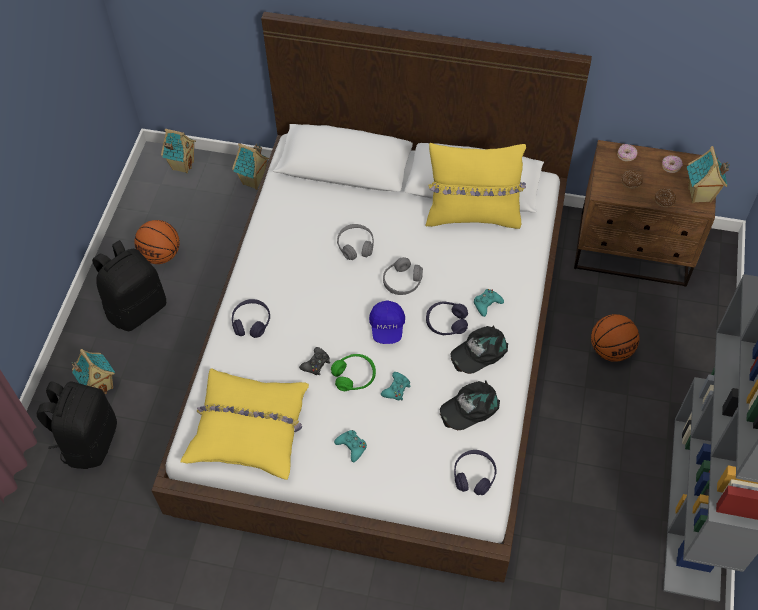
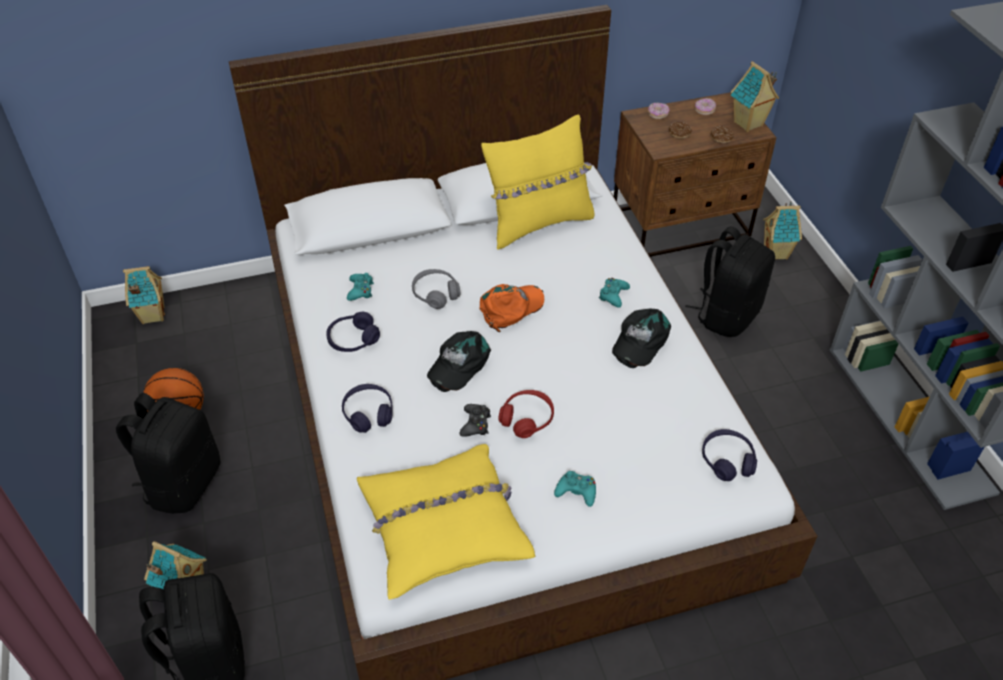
camera: 30 degrees left, 10 degrees down
(254, 181) = (250, 301): toy house -> toy house (776, 253)
(354, 376) = (527, 419): green headphones -> red headphones
(387, 327) = (527, 357): blue cap -> none
(396, 389) = (581, 412): turquoise game controller -> turquoise game controller (360, 290)
(402, 281) = (511, 308): grey headphones -> orange cap
(446, 322) = (586, 328): purple headphones -> purple headphones (353, 339)
(470, 407) = (671, 397): black cap -> black cap (458, 364)
(611, 349) = (726, 315): basketball -> black backpack

